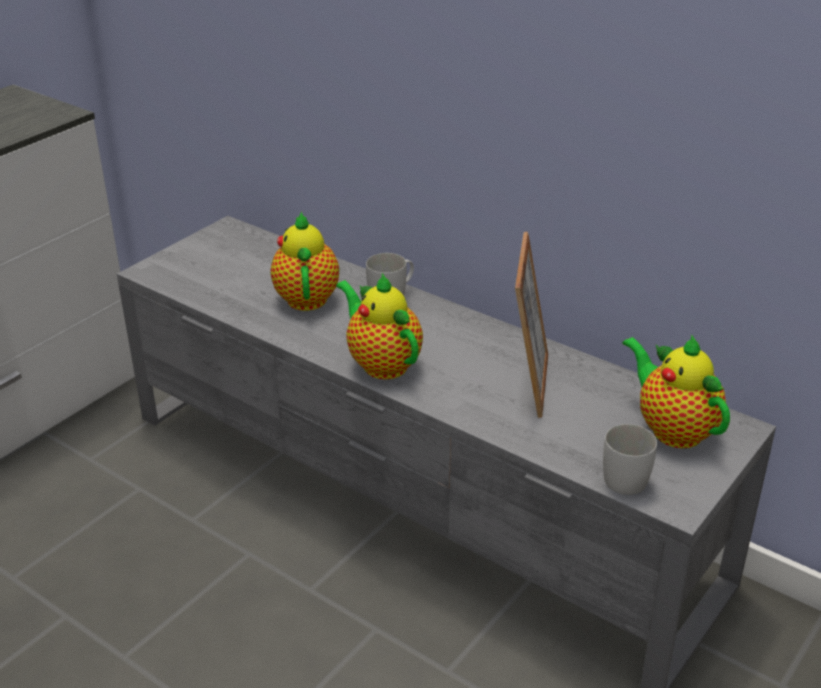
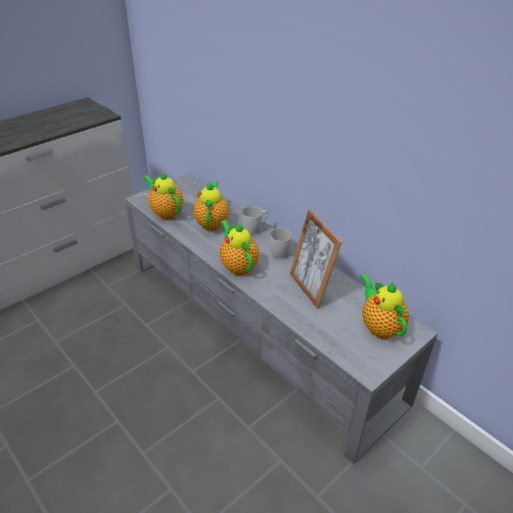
camera: 10 degrees right, 5 degrees up
(209, 289) = (166, 212): none -> teapot
(528, 384) = (310, 288): picture frame -> picture frame turned 135 degrees clockwise
(627, 475) = (347, 350): white mug -> white mug (282, 250)

